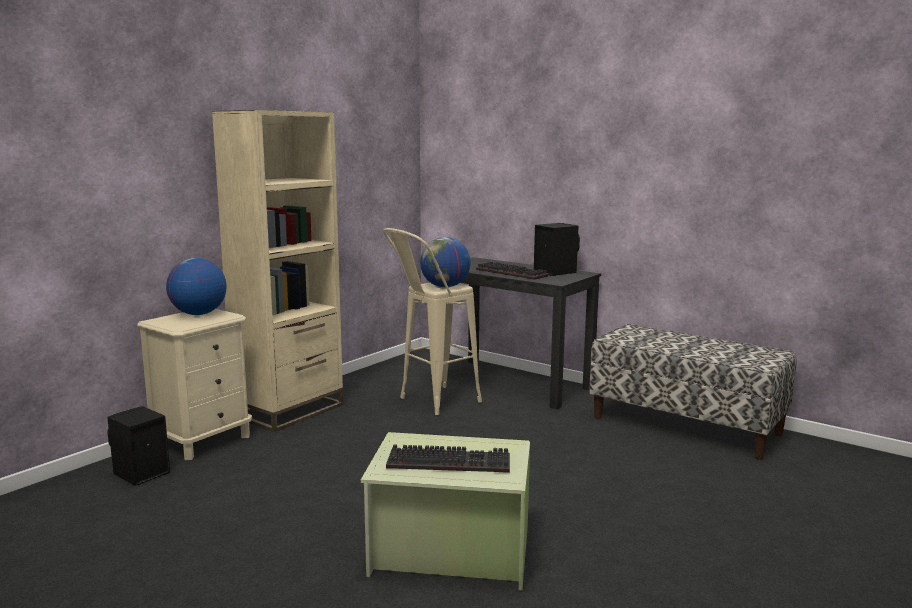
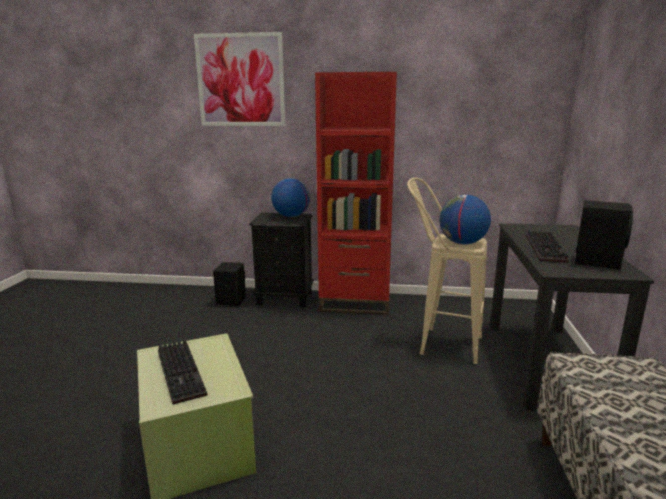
camera: 60 degrees right, 5 degrees up
(92, 116) = (240, 80): none -> picture
(203, 441) = (284, 299): beige nightstand -> black nightstand
(289, 410) = (355, 303): beige bookcase -> red bookcase

